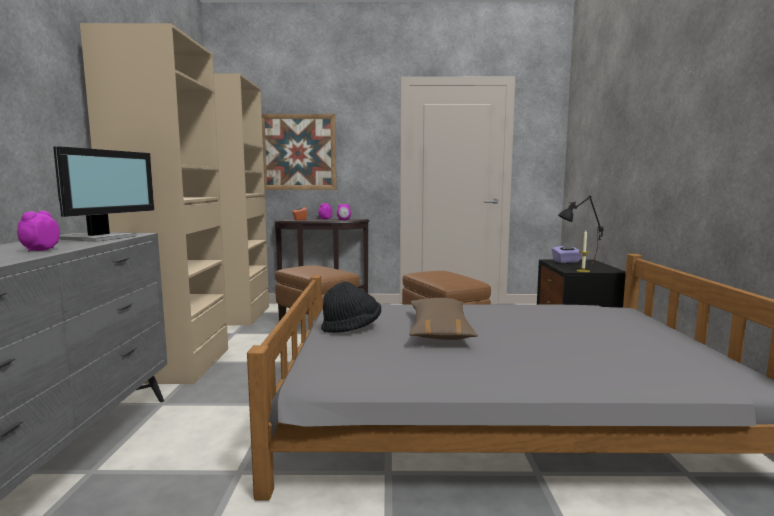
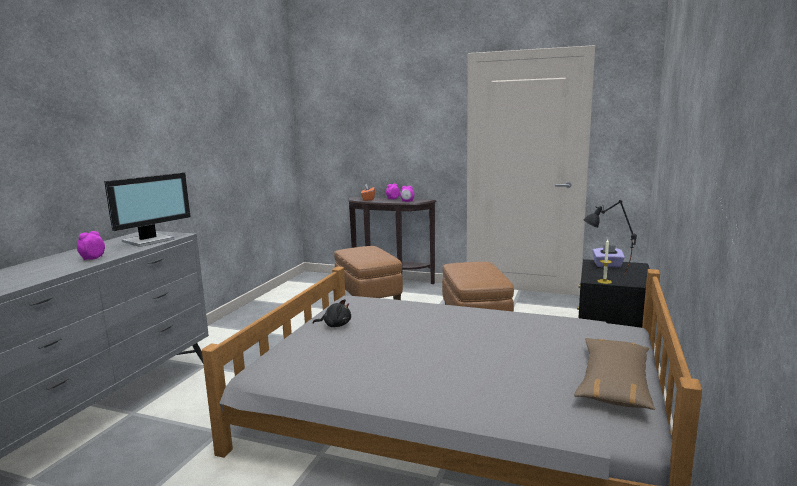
camera: 20 degrees right, 5 degrees up
(210, 336) = (275, 305): beige wardrobe -> none
(298, 152) = (370, 133): picture -> none
(351, 328) = (335, 325): black hat -> black plush toy
(439, 330) = (405, 336): brown pillow -> brown pillow (614, 383)

